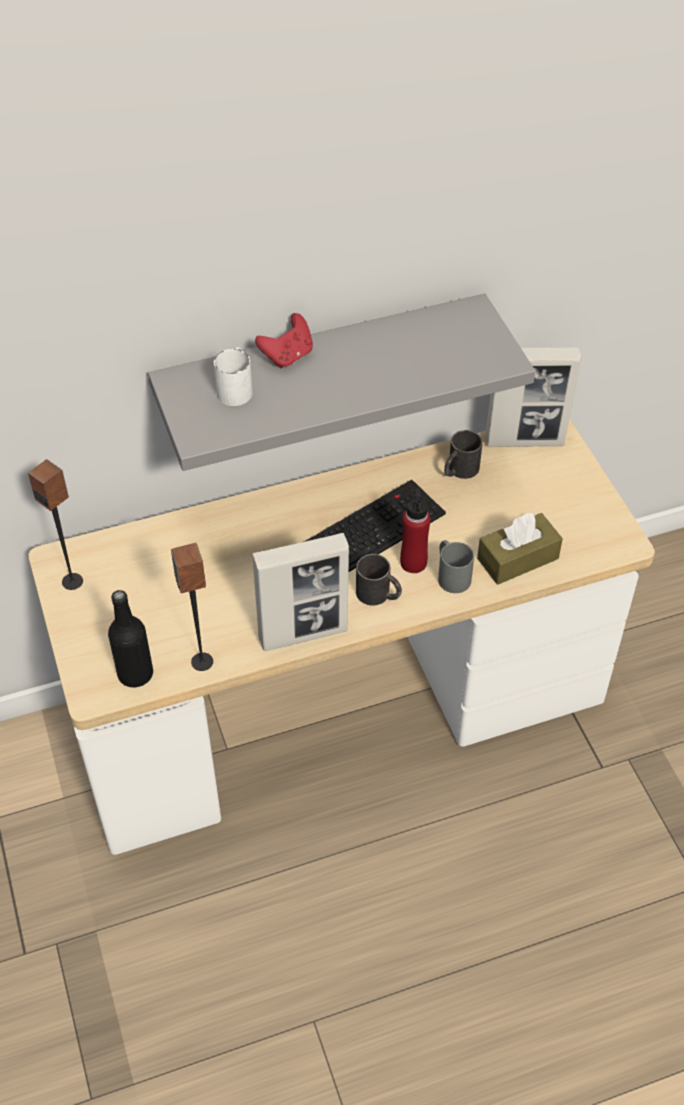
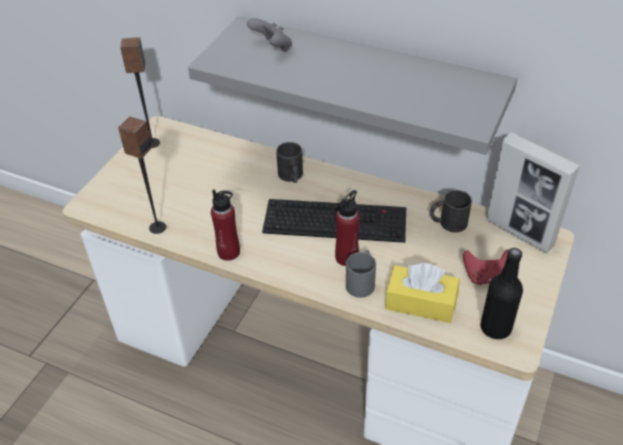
camera: 45 degrees right, 5 degrees down
(135, 674) = (118, 210): black bottle -> black bottle (495, 328)
(236, 387) = (272, 48): white mug -> grey game controller
(287, 356) = (327, 47): red game controller -> red game controller (486, 277)
(303, 634) = (229, 252): picture frame -> red bottle
(379, 595) = (301, 261): black mug -> black mug (291, 176)
(517, 558) = (420, 302): brown tissue box -> yellow tissue box

